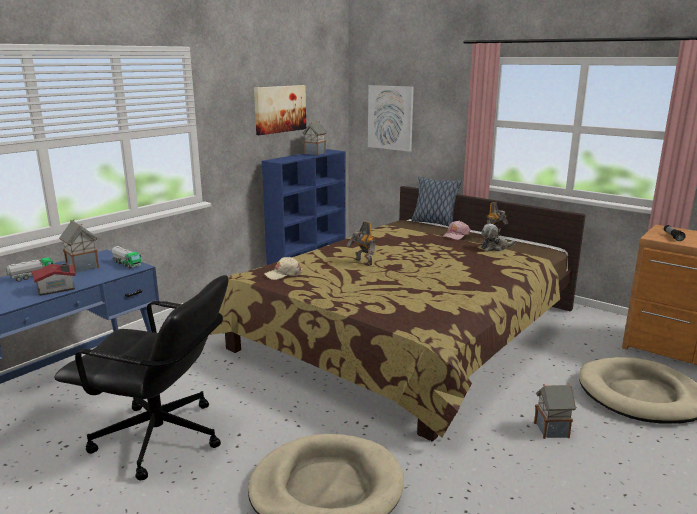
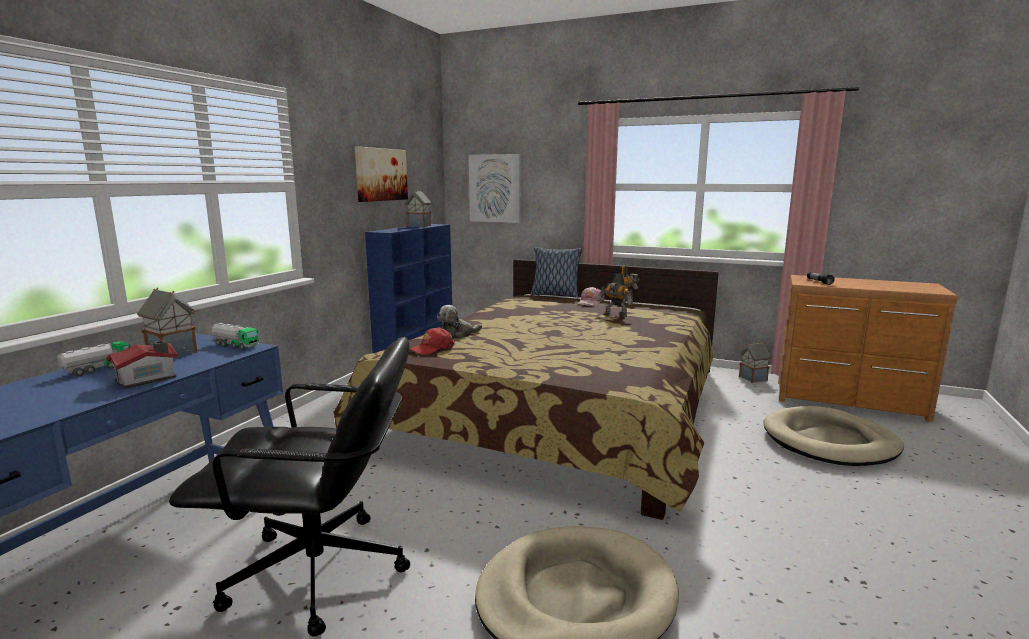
camera: 15 degrees left, 5 degrees down
(283, 274) = (432, 348): beige cap -> red cap
(363, 262) = (515, 331): toy robot -> toy robot (615, 315)
(495, 248) = (640, 310): plush toy -> plush toy (457, 335)
(552, 430) = (774, 487): toy house -> toy house (753, 378)

